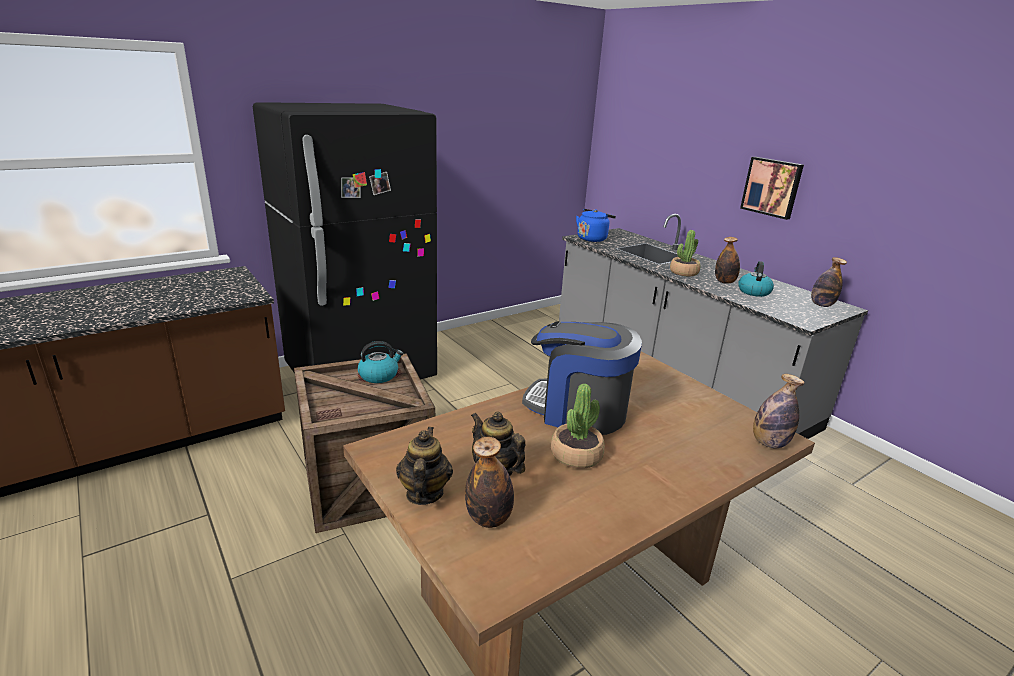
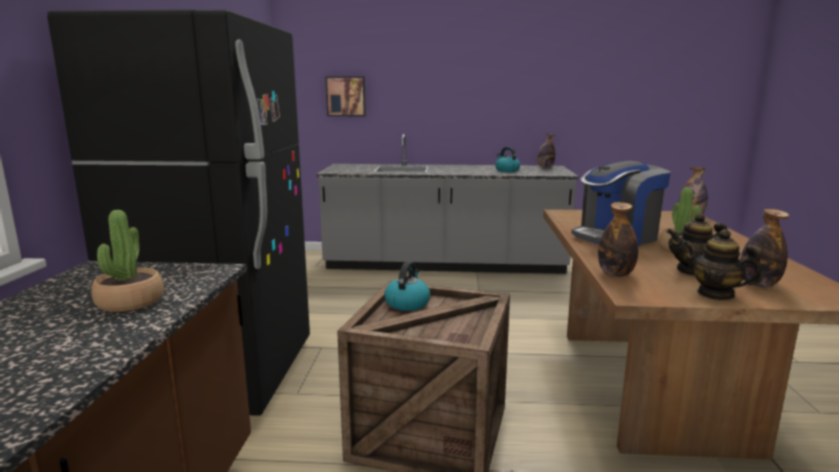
camera: 50 degrees left, 10 degrees down
(592, 238) = (341, 170): blue kettle -> none
(683, 272) = (451, 171): potted plant -> potted plant (130, 302)
(724, 282) = (482, 170): bottle -> bottle (615, 274)
(772, 187) = (473, 99): picture -> picture (346, 96)

